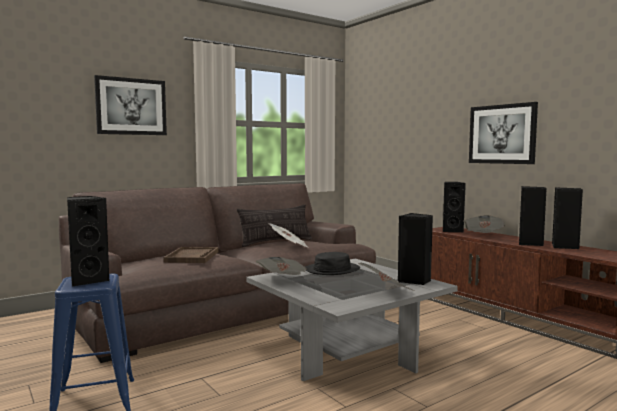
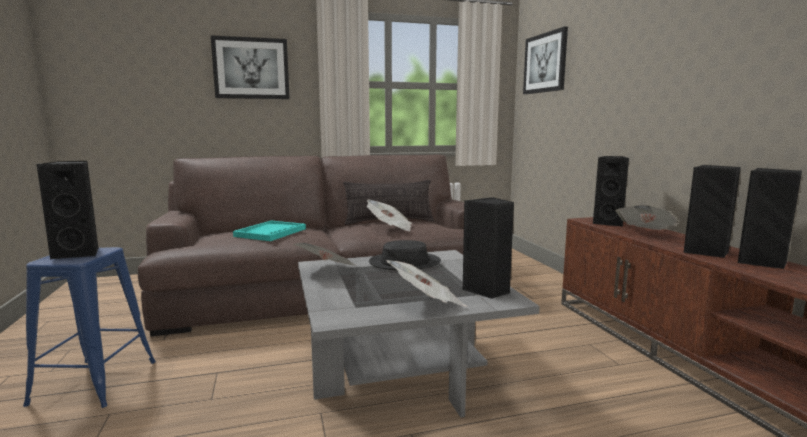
camera: 20 degrees right, 5 degrees up
(192, 257) = (270, 232): brown tray -> turquoise tray
(502, 134) = (692, 87): picture -> picture (545, 63)

